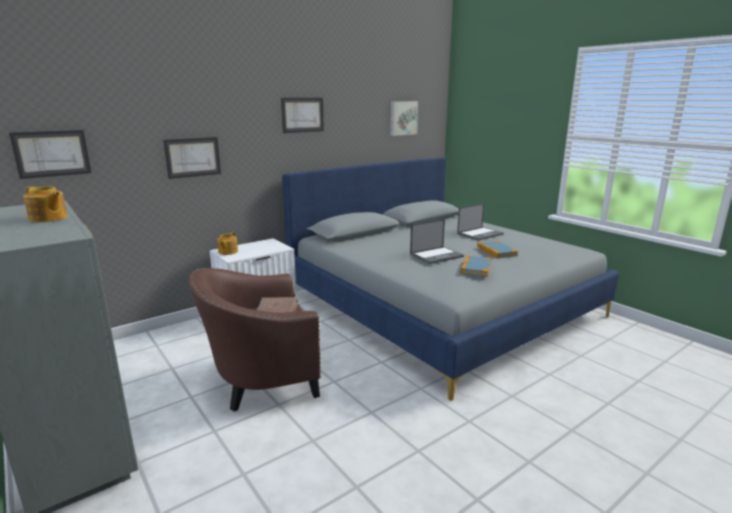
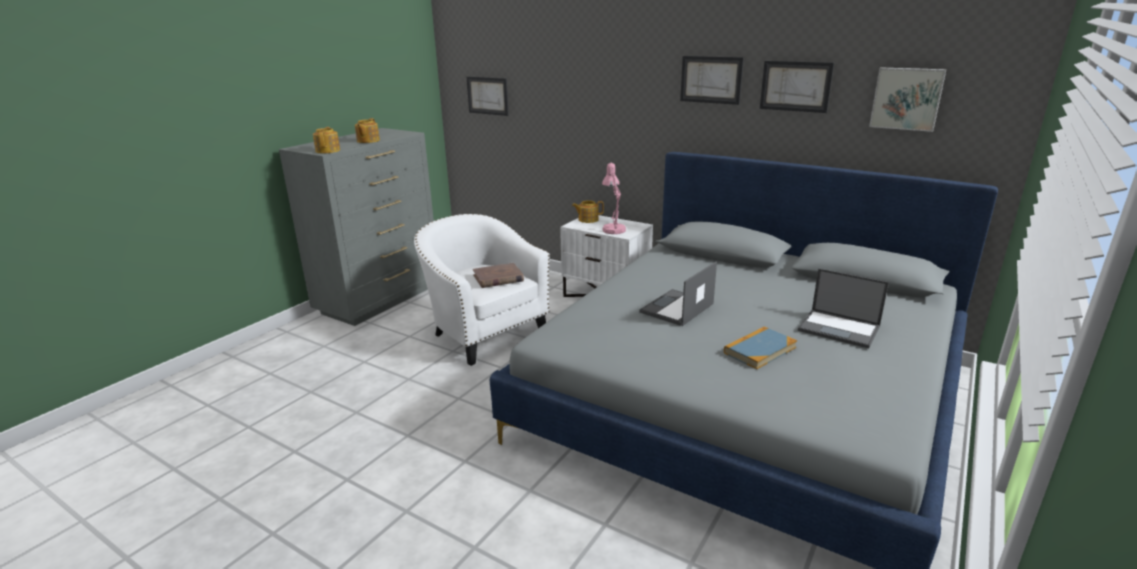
camera: 70 degrees right, 5 degrees up
(64, 234) = (328, 150): none -> teapot
(193, 157) = (583, 115): picture -> picture (795, 86)
(261, 381) = (484, 333): brown armchair -> white armchair
(263, 248) = (612, 228): none -> pink table lamp
(437, 255) = (676, 308): laptop -> laptop turned 90 degrees clockwise
(476, 268) = (647, 338): book -> none

